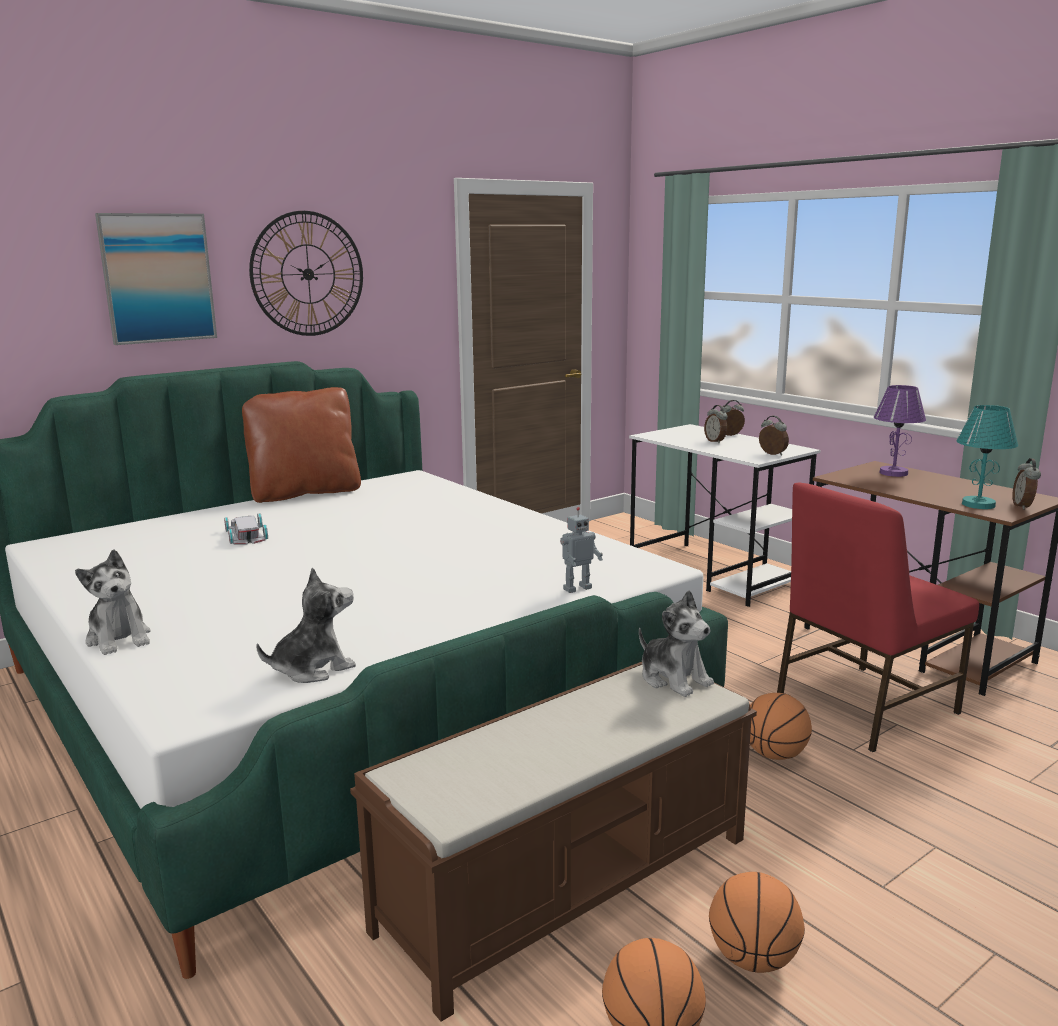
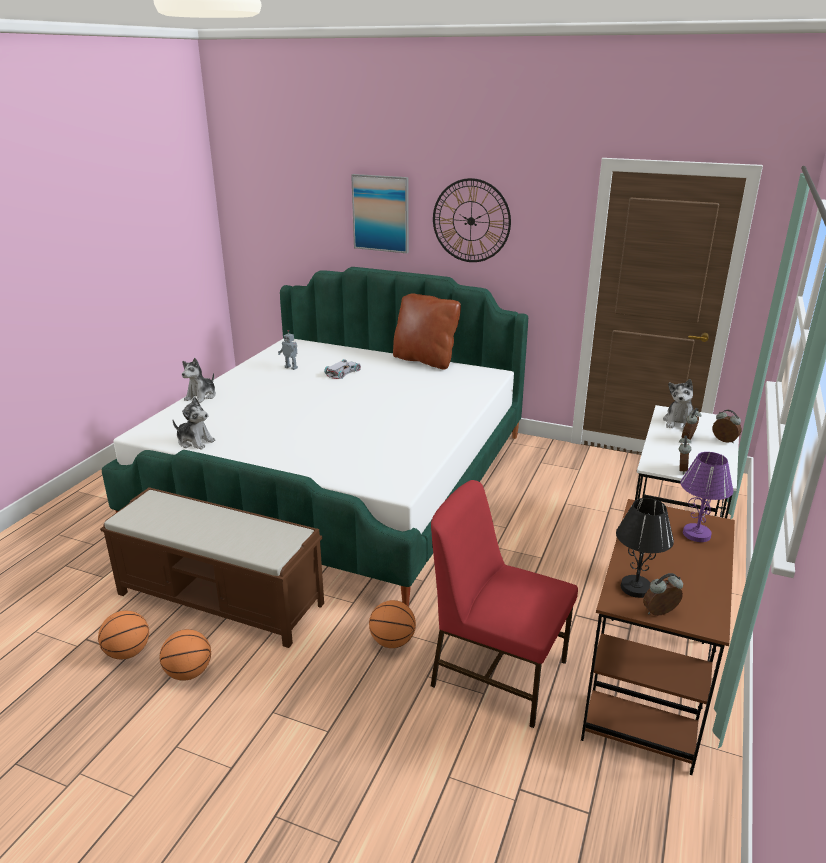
camera: 60 degrees right, 10 degrees up
(576, 588) = (341, 473): toy robot -> toy robot (291, 367)
(674, 679) = (286, 540): plush toy -> plush toy (679, 422)
(977, 504) = (635, 587): turquoise table lamp -> black table lamp

